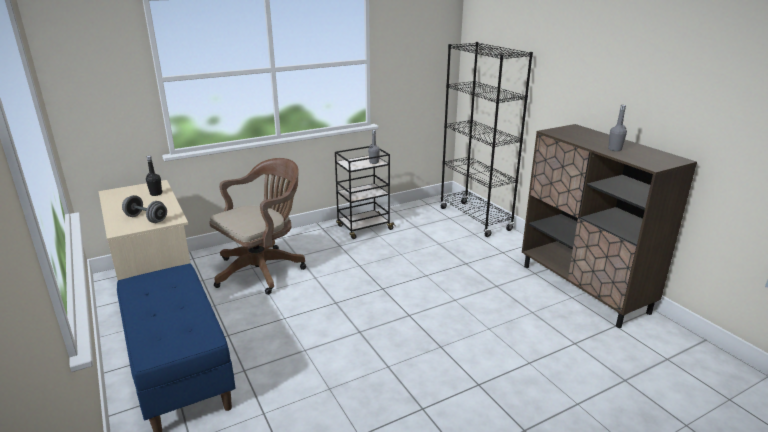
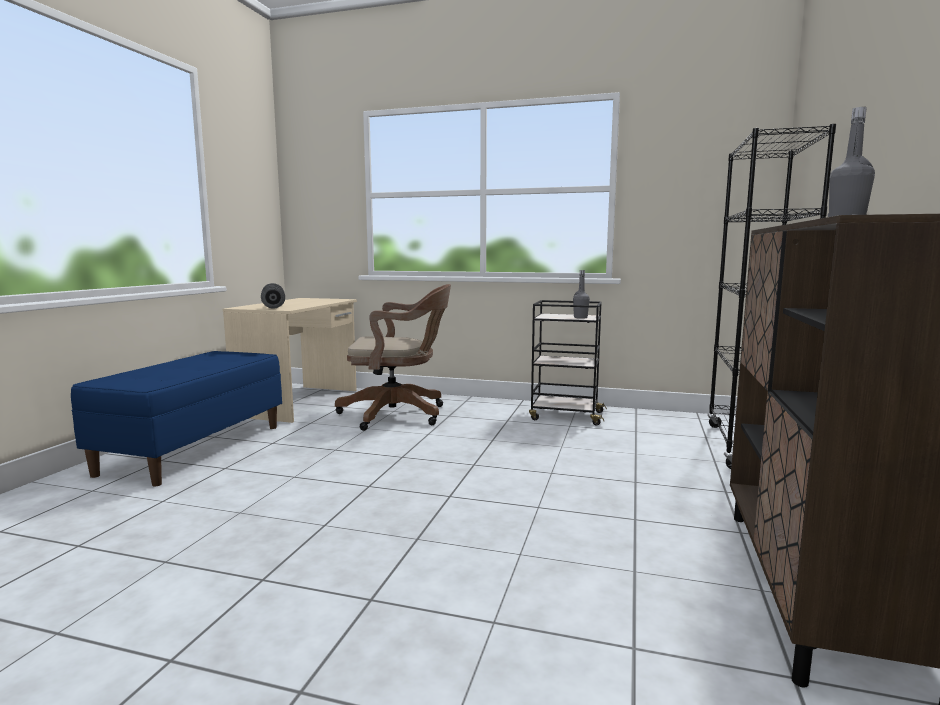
camera: 45 degrees right, 15 degrees down
(156, 194) = (324, 301): black bottle -> none

